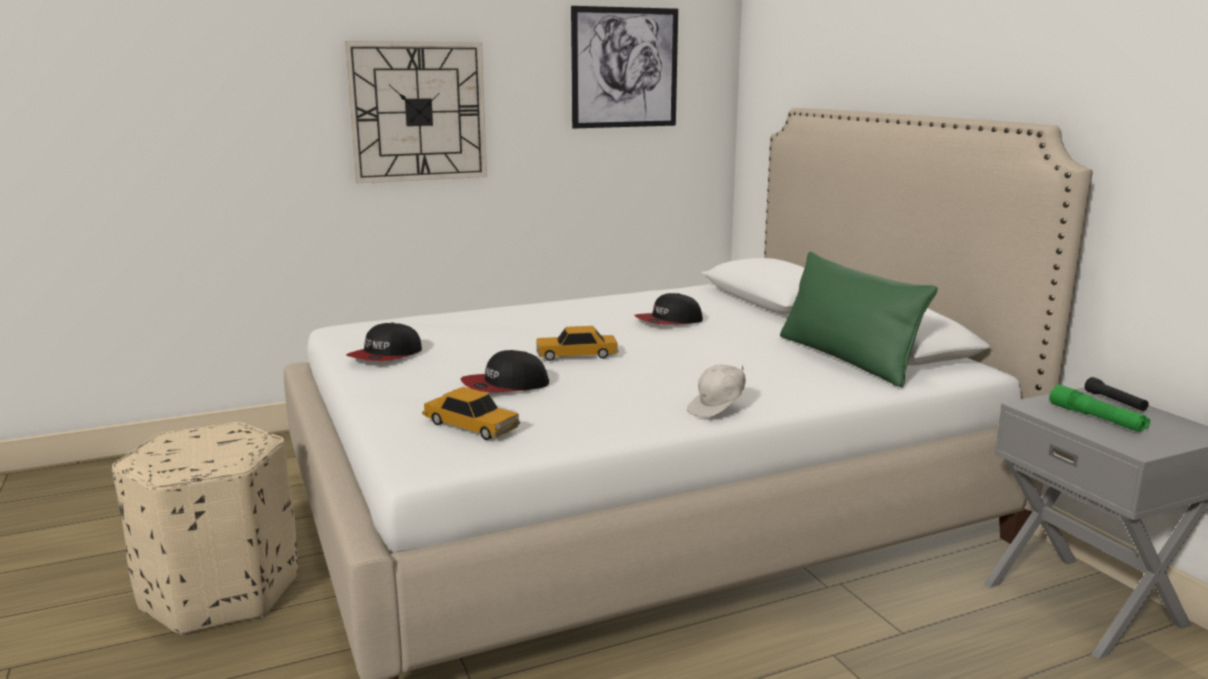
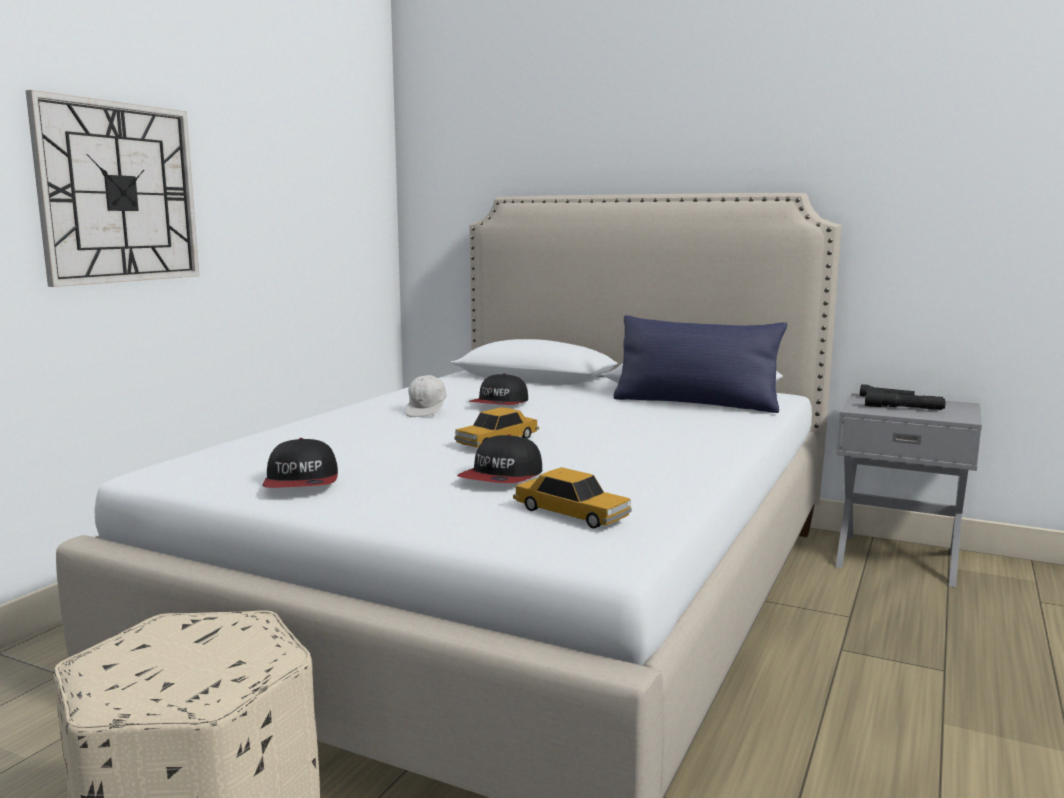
camera: 40 degrees left, 5 degrees down
(471, 426) = (571, 513): toy car -> toy car turned 45 degrees clockwise
(625, 68) = (313, 155): picture -> none
(718, 409) = (713, 451): white cap -> white cap (427, 411)
(845, 359) = (695, 404): green pillow -> blue pillow
(1096, 418) = (903, 408): green flashlight -> black flashlight

